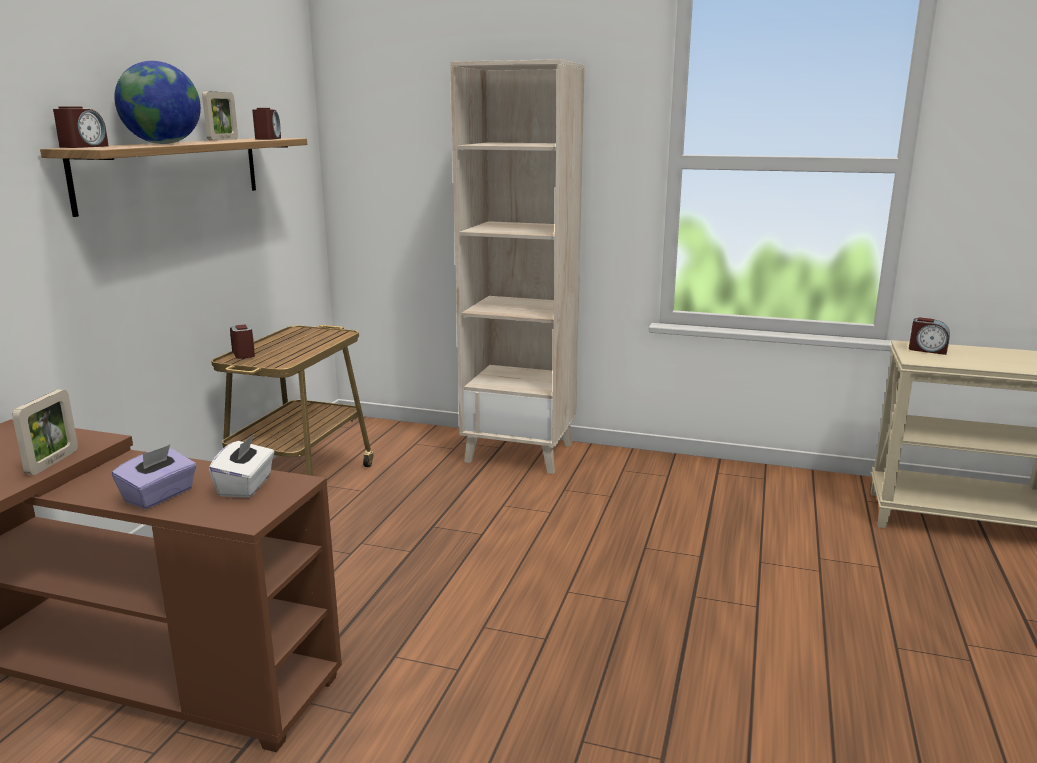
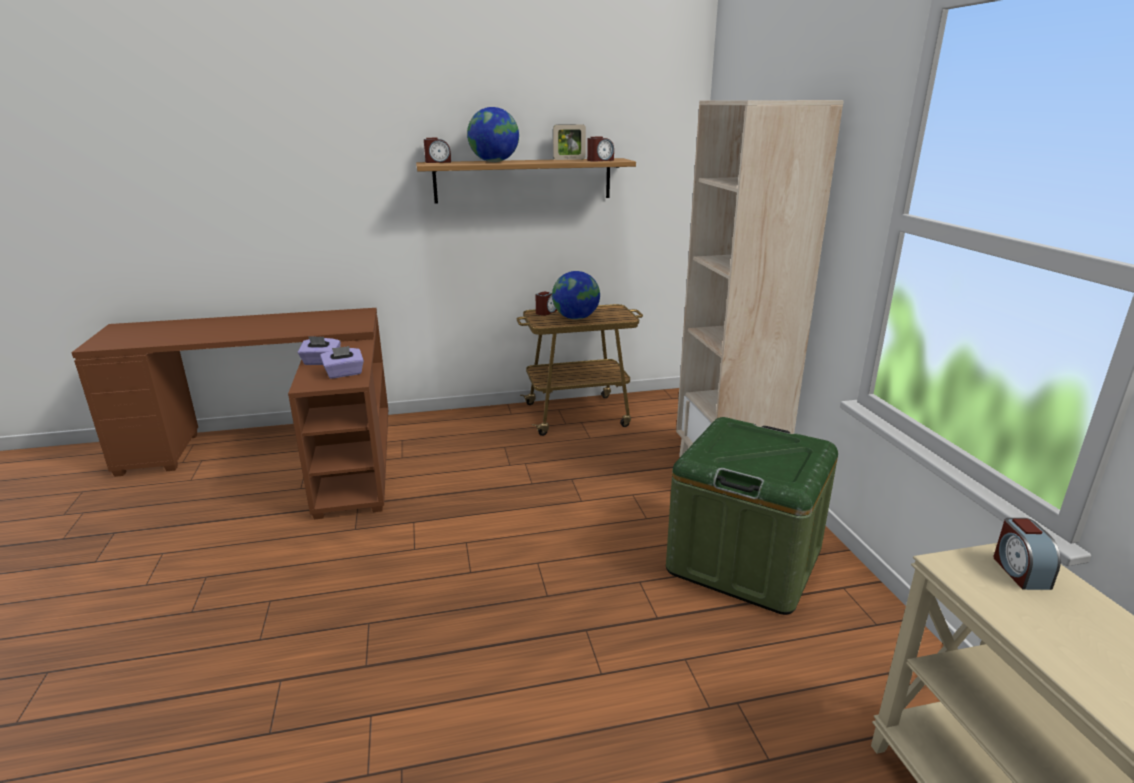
camera: 60 degrees right, 5 degrees up
(52, 462) = (329, 330): picture frame -> none
(246, 486) = (344, 374): white tissue box -> purple tissue box
(292, 348) = (576, 318): none -> globe
(654, 493) = (744, 560): none -> green storage box

